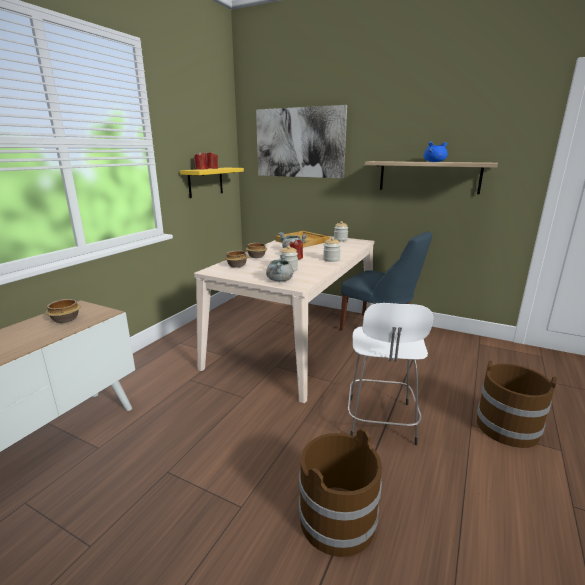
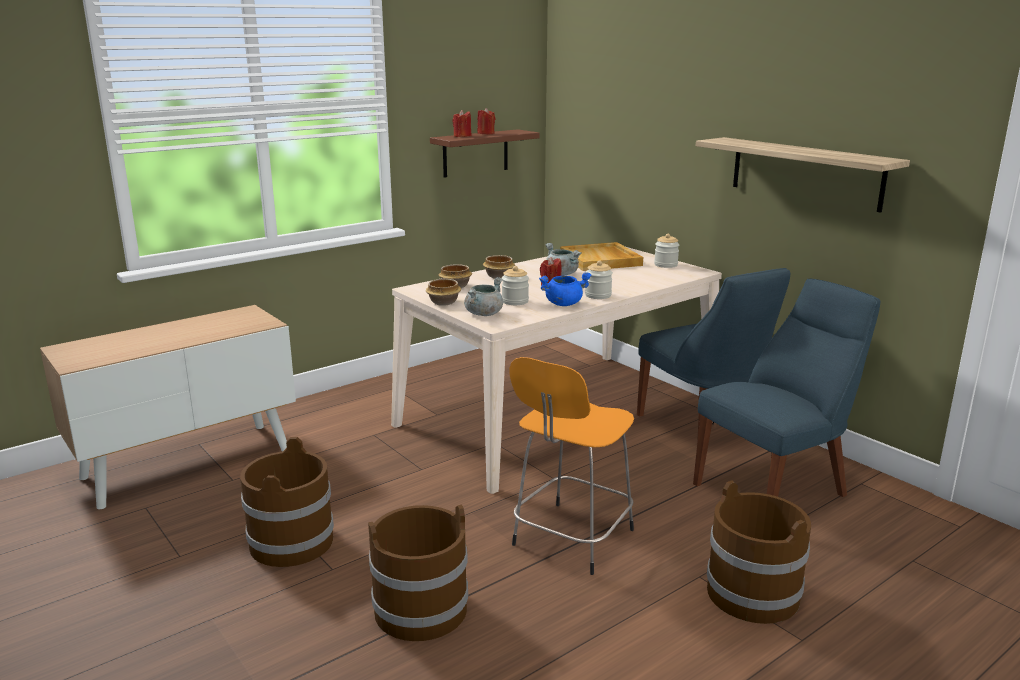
camera: 25 degrees right, 0 degrees up
(66, 319) = (225, 324): bowl -> bowl (444, 302)
(188, 492) = (291, 542): none -> brown bucket
(205, 182) = (475, 153): yellow shelf -> brown shelf
(299, 143) = (626, 97): picture -> none
(380, 422) = (571, 539): white stool -> orange stool
(434, 162) = (802, 150): blue cooking pot -> blue cooking pot (563, 304)
(448, 357) = (775, 489): none -> blue chair

